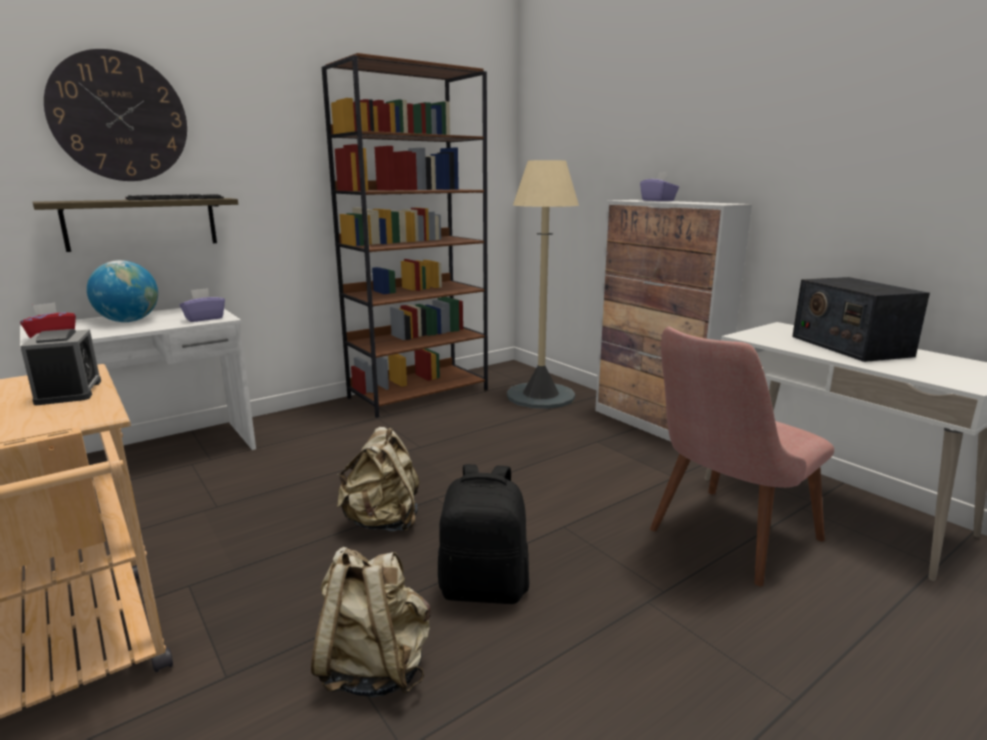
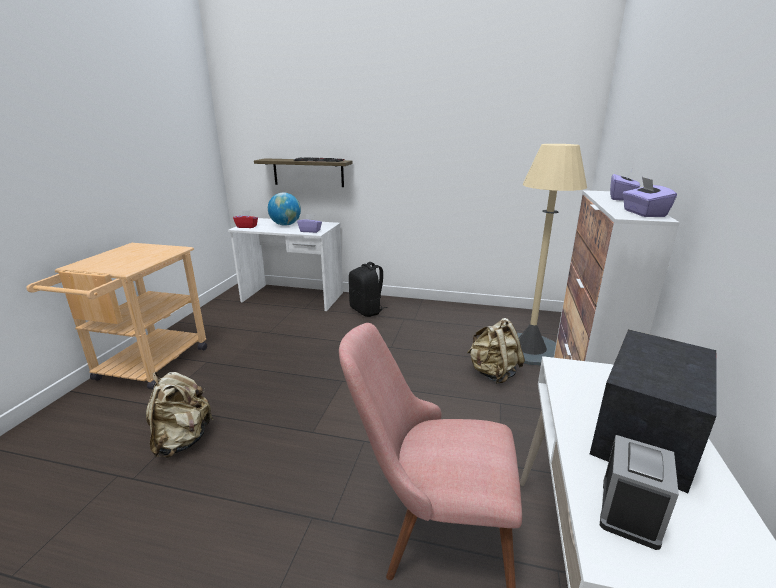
camera: 50 degrees right, 5 degrees up
(69, 392) = (150, 257): alarm clock -> alarm clock (629, 511)
(119, 117) = (302, 113): wall clock -> none
(383, 522) = (300, 378): beige backpack -> beige backpack (493, 373)
(419, 393) = (454, 312): brown bookcase -> none
(484, 587) = (270, 441): black backpack -> black backpack (367, 311)
(717, 203) = (643, 213): none -> purple tissue box

